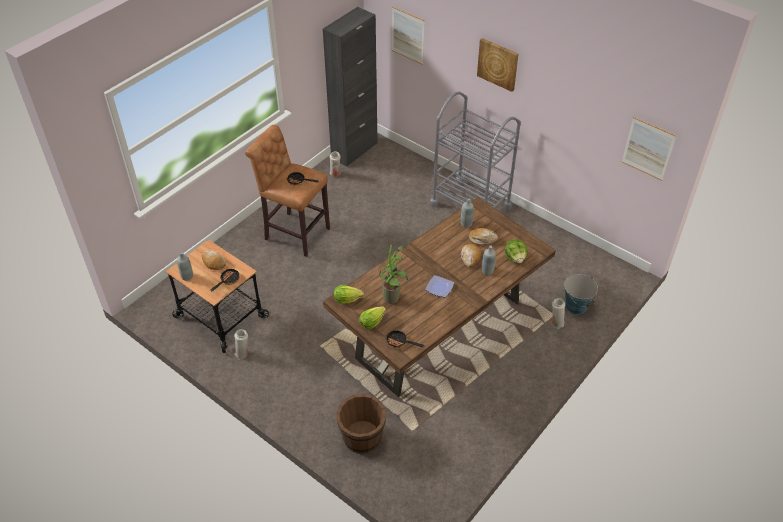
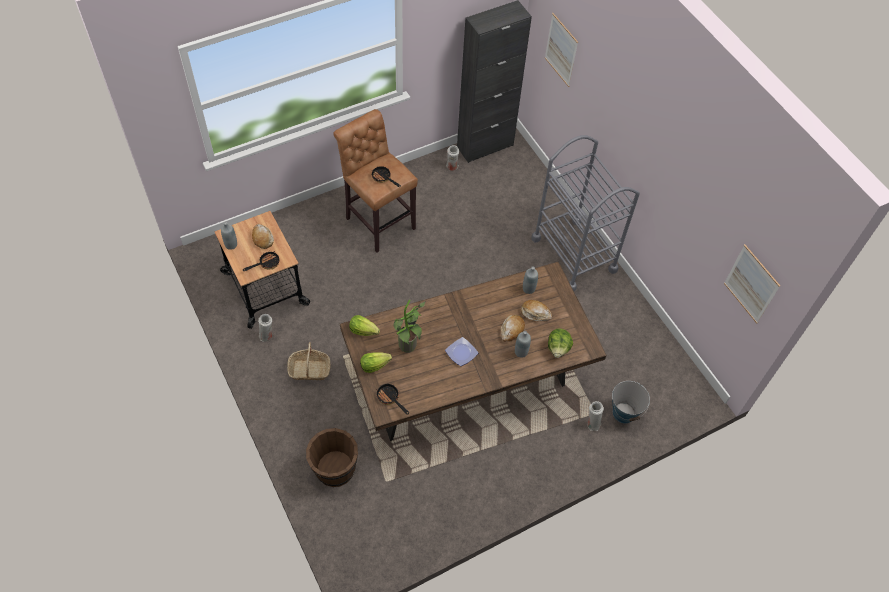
camera: 20 degrees right, 10 degrees up
(296, 367) = (309, 370): none -> basket
(498, 64) = (634, 122): picture -> none

